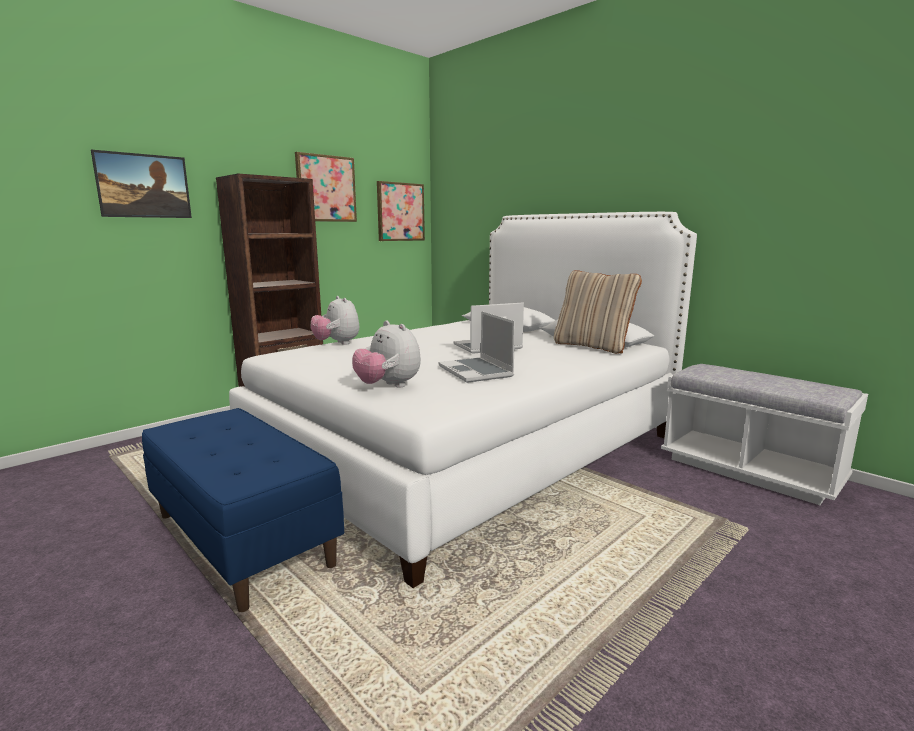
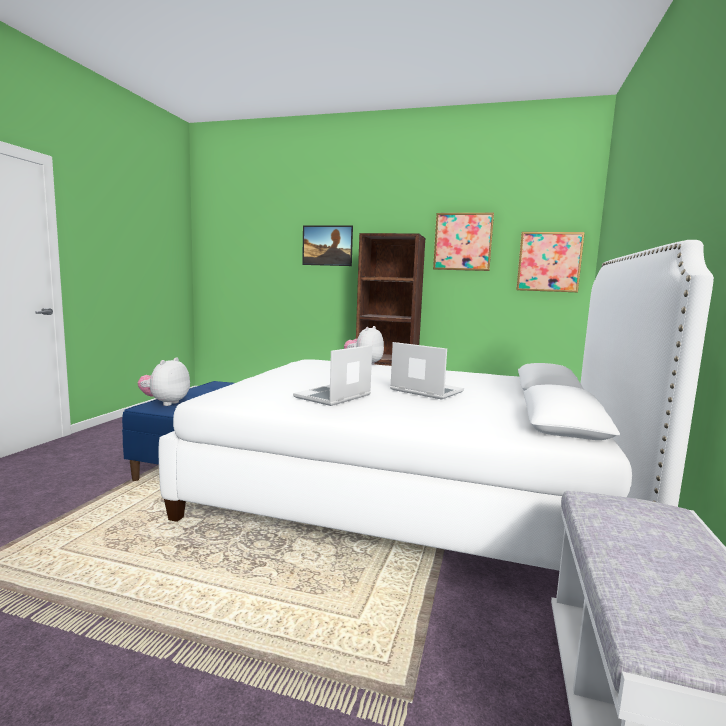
camera: 60 degrees right, 5 degrees down
(388, 386) = (263, 384): plush toy -> plush toy (165, 403)
(592, 346) = (519, 421): beige pillow -> none

